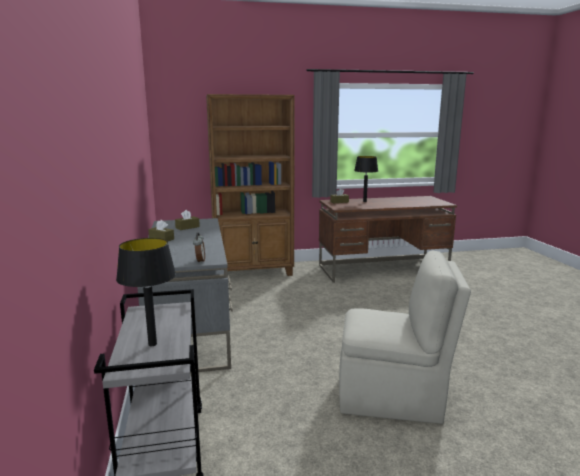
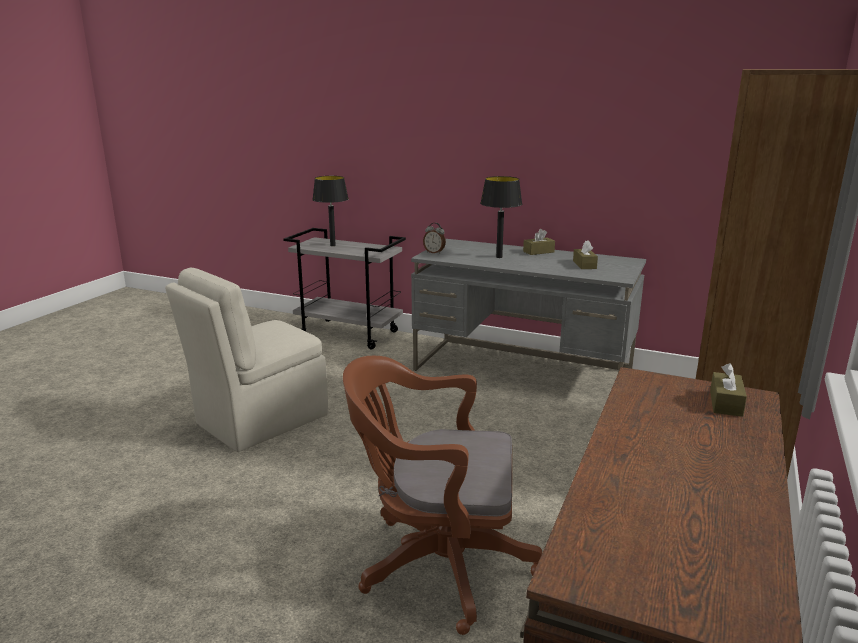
camera: 125 degrees right, 5 degrees up
(364, 201) = (710, 437): black table lamp -> black table lamp (499, 257)
(401, 300) = (437, 564): none -> brown office chair

